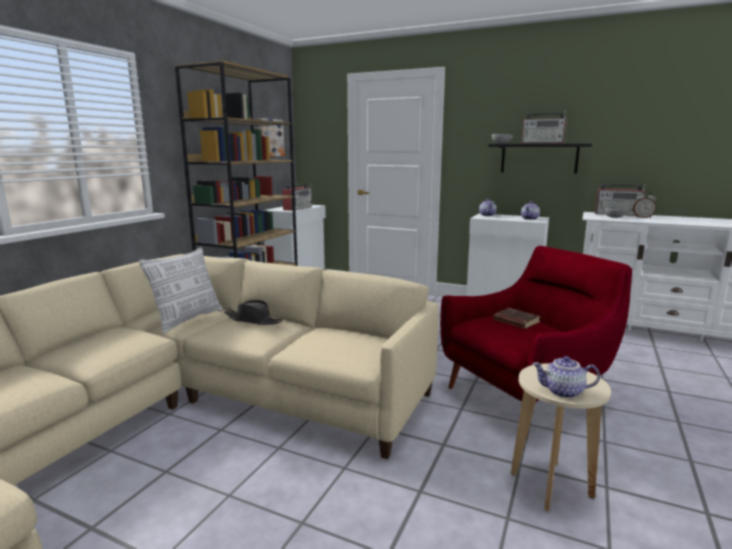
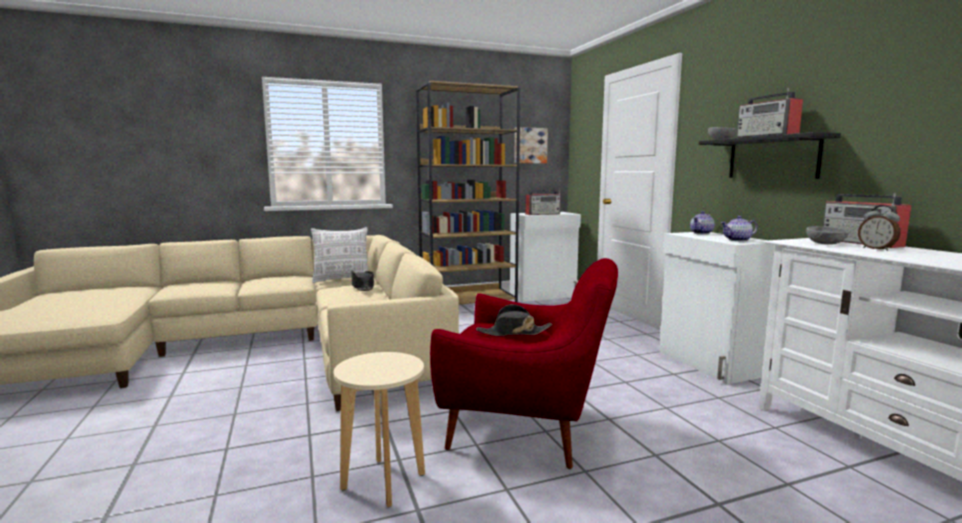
camera: 45 degrees right, 5 degrees down
(515, 321) = (513, 332): brown book -> black hat
(563, 392) = (354, 370): teapot -> none

